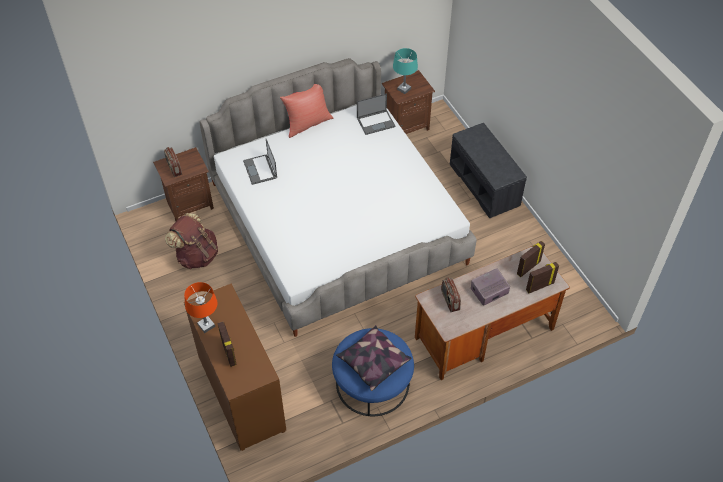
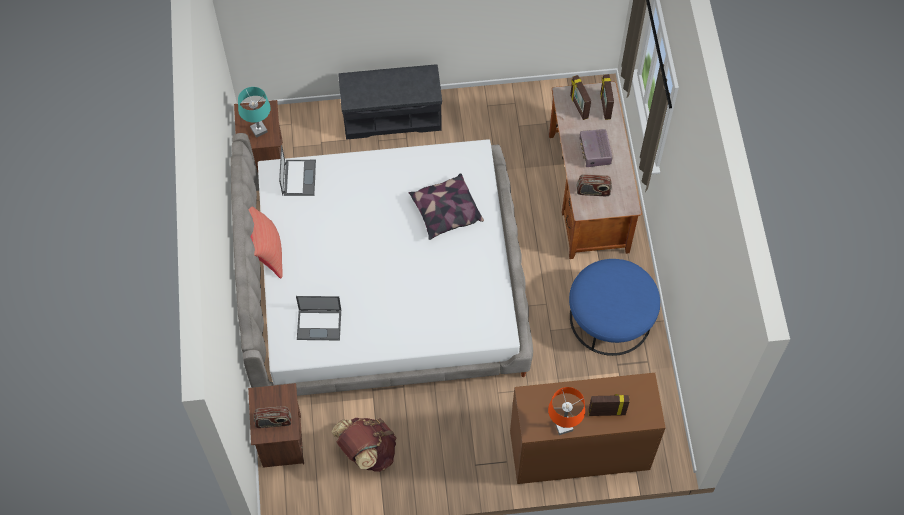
camera: 70 degrees left, 10 degrees up
(373, 362) = (620, 296): pillow -> pillow (445, 212)

